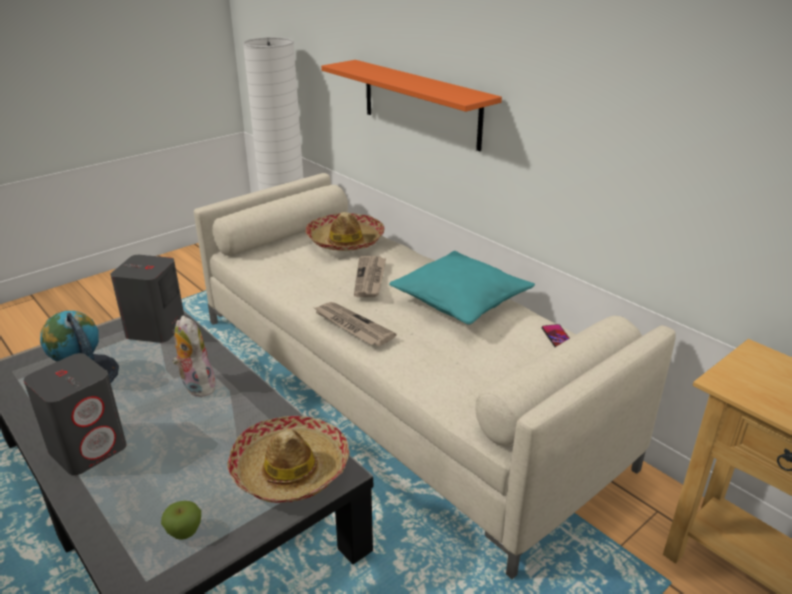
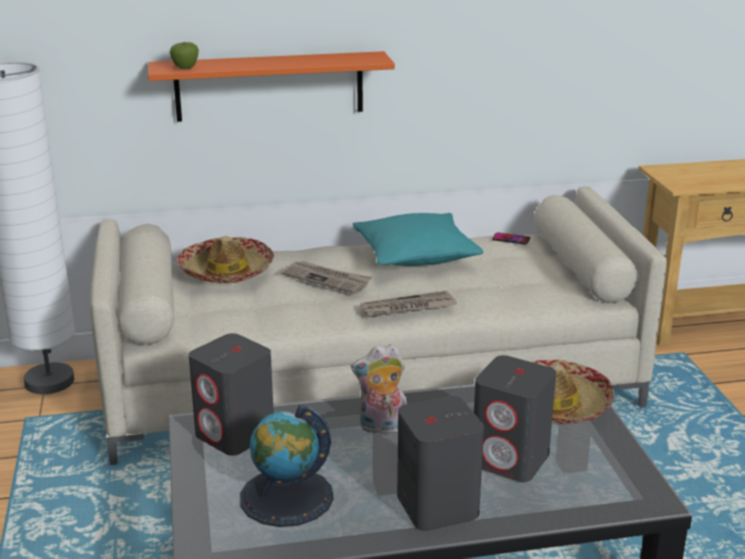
camera: 60 degrees left, 5 degrees down
(175, 469) = (511, 460): none -> grey speaker
(184, 532) = (600, 468): apple -> apple (185, 68)

